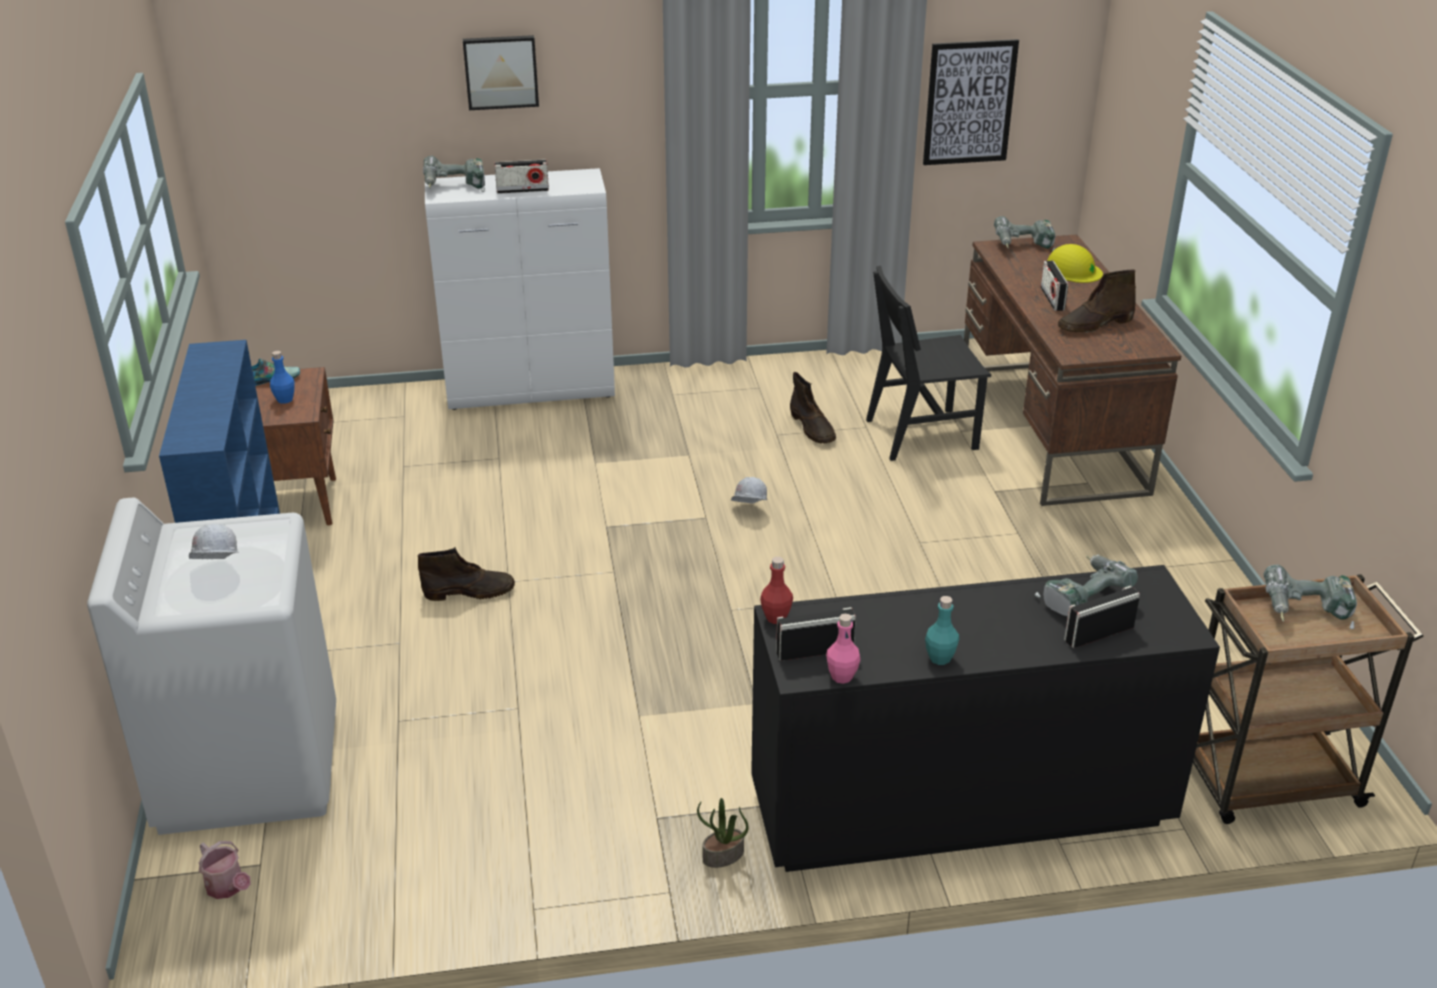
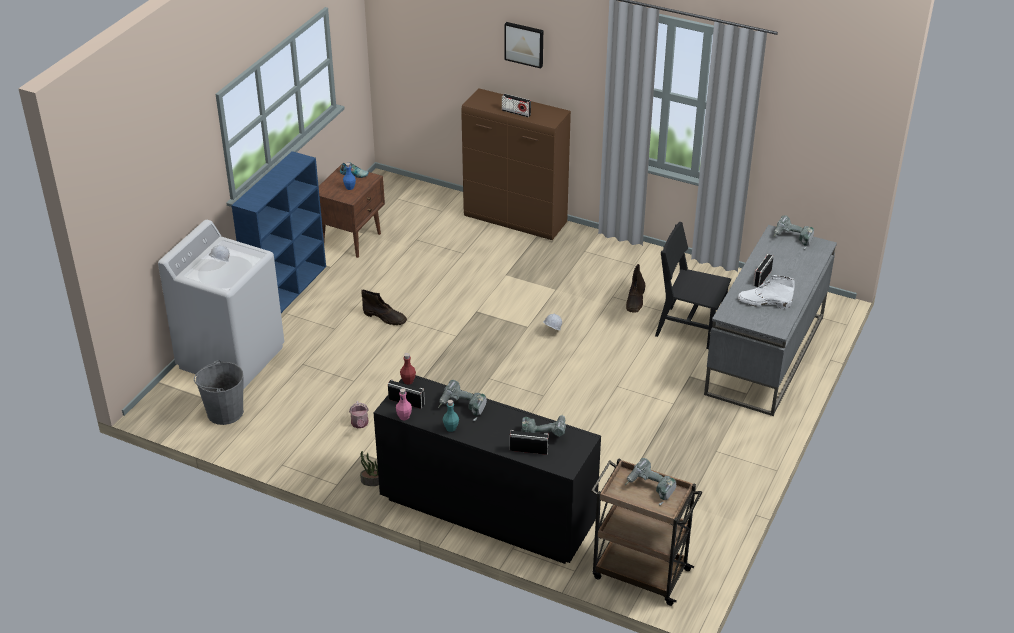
camera: 35 degrees right, 5 degrees up
(228, 888) = (186, 401): watering can -> watering can (360, 424)
(328, 870) = (225, 412): none -> grey bucket
(455, 188) = (486, 99): power drill -> power drill (462, 408)
(532, 391) = (516, 220): white cabinet -> brown cabinet
(969, 102) = (794, 139): picture -> none
(1051, 430) = (765, 356): brown desk -> grey desk
(1072, 270) = (799, 264): yellow hard hat -> none
(1094, 324) = (763, 302): brown boot -> white boot

